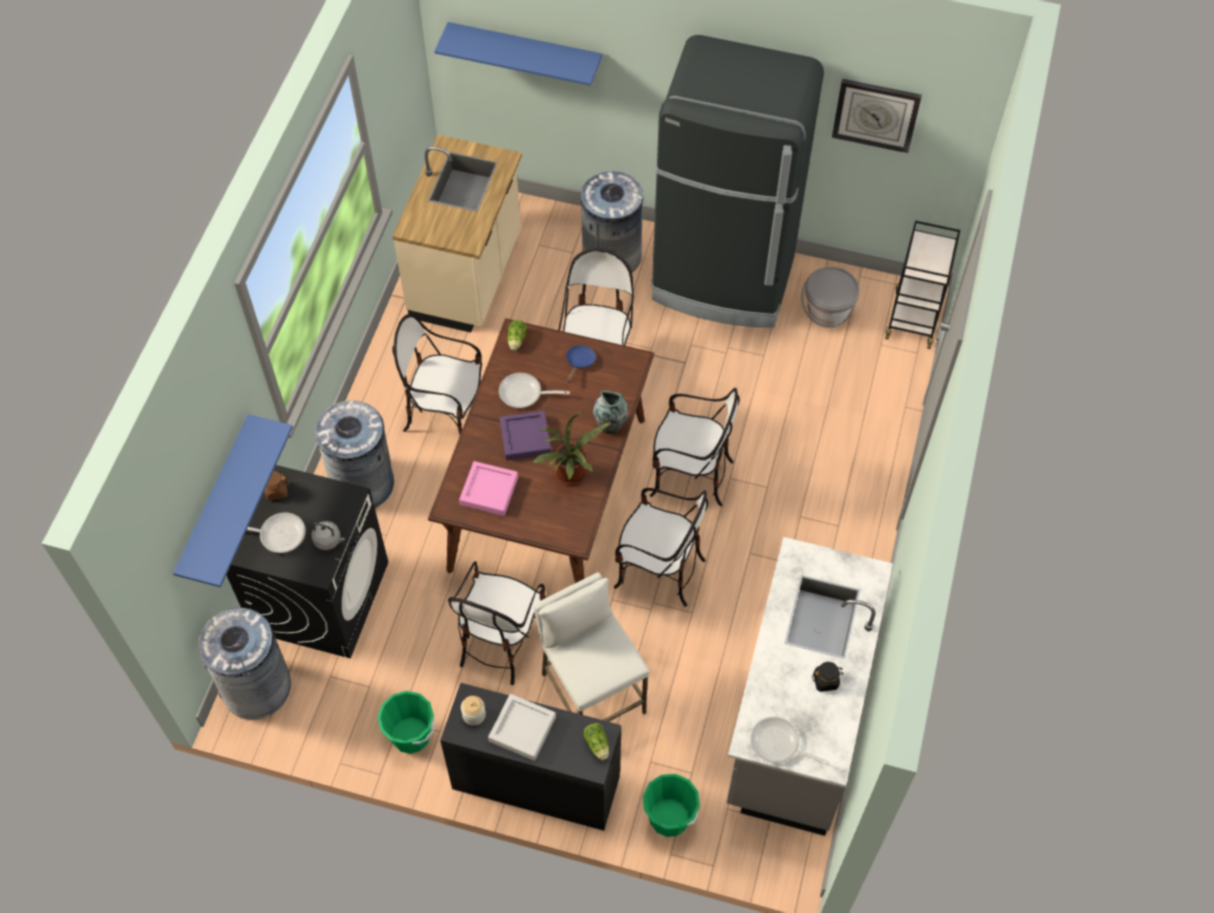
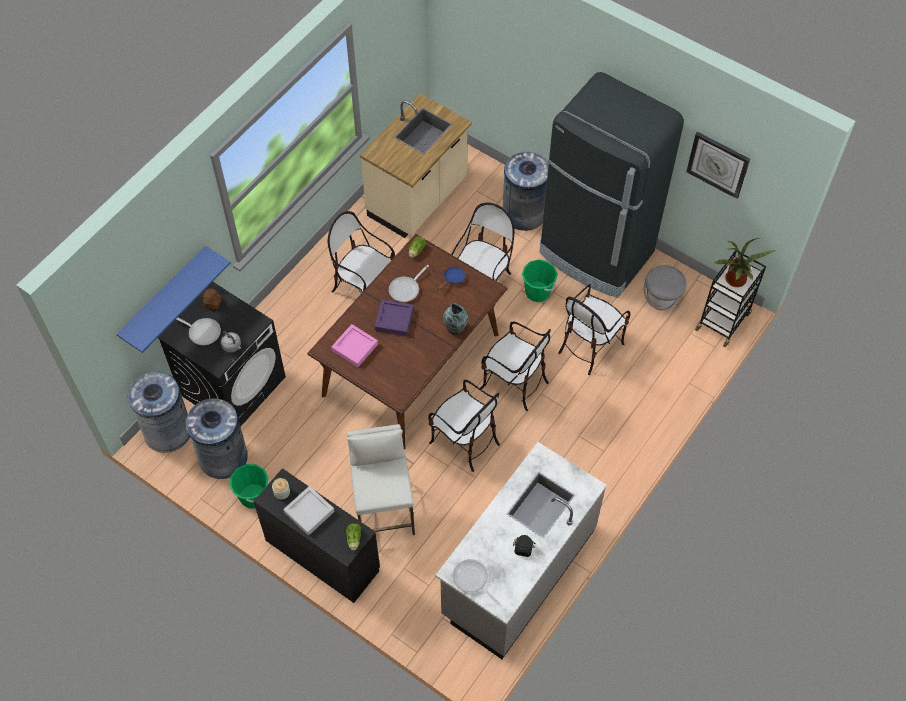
camera: 20 degrees right, 0 degrees up
(362, 483) = (290, 319): grey trash can -> grey trash can (223, 457)
(501, 640) = (338, 453): chair -> chair (590, 346)
(524, 394) = (406, 289): frying pan -> frying pan turned 75 degrees counterclockwise
(525, 50) = (491, 51): blue shelf -> none
(571, 476) = (414, 355): potted plant -> potted plant (735, 281)
(669, 817) = (401, 610): green bucket -> green bucket (538, 292)

